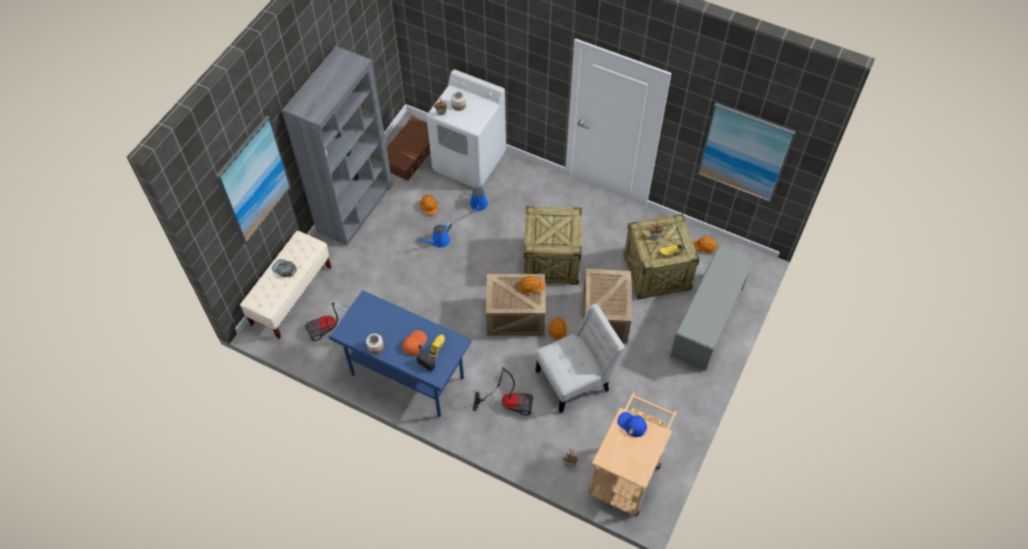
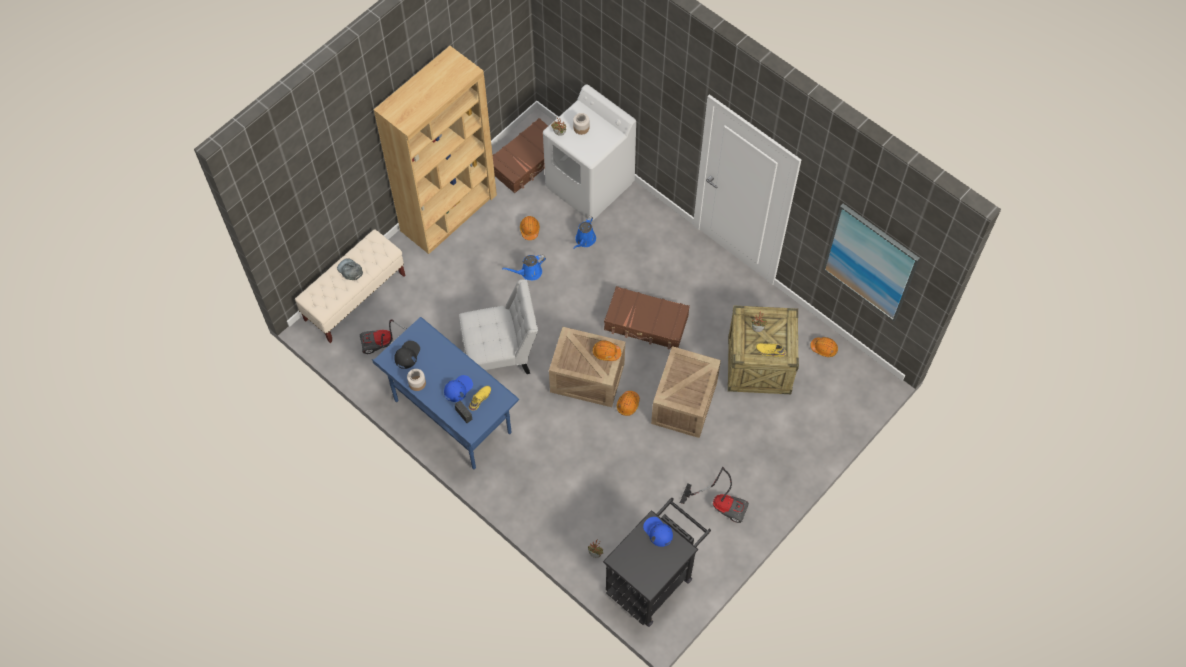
camera: 15 degrees right, 5 degrees up
(253, 180) = (330, 177): picture -> none
(355, 208) = (449, 212): grey bookcase -> brown bookcase
(359, 325) = (407, 355): none -> black cap
(414, 343) = (458, 388): orange cap -> blue cap
(509, 403) = (551, 472): vacuum cleaner -> vacuum cleaner (720, 504)
(551, 260) = (646, 323): crate -> brown suitcase
(576, 379) = (631, 464): white chair -> white chair (501, 353)
(627, 473) = (653, 579): beige cart -> black cart
(707, 322) = (796, 435): grey shoe rack -> none

